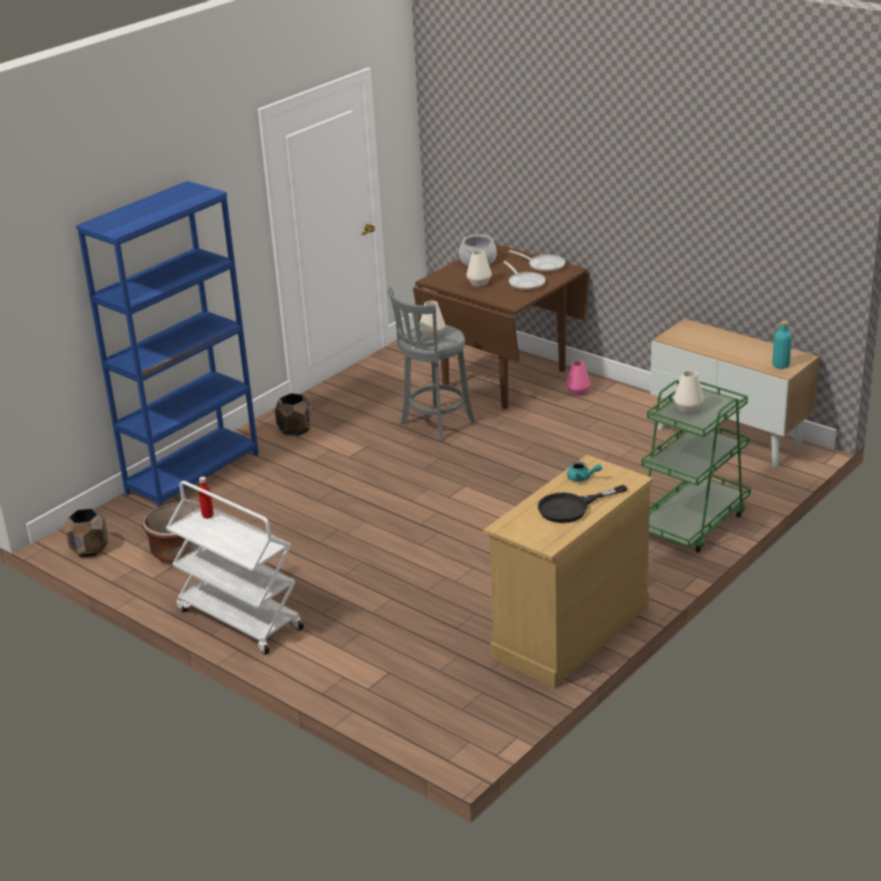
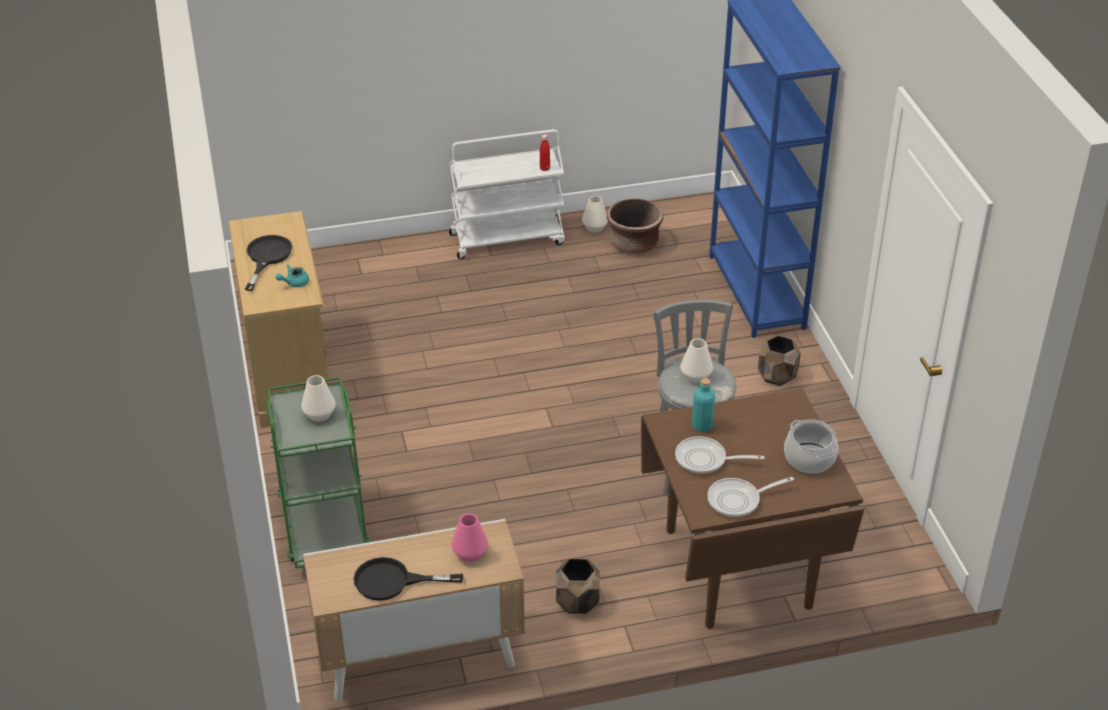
camera: 125 degrees right, 10 degrees up
(90, 549) = (688, 209): brown planter -> brown planter (576, 602)
(479, 283) = (744, 428): white vase -> white vase (595, 228)
(578, 392) = (644, 605): pink vase -> pink vase (470, 553)
(754, 347) = (393, 581): none -> black frying pan
(780, 365) = (334, 571): turquoise bottle -> turquoise bottle (702, 426)

